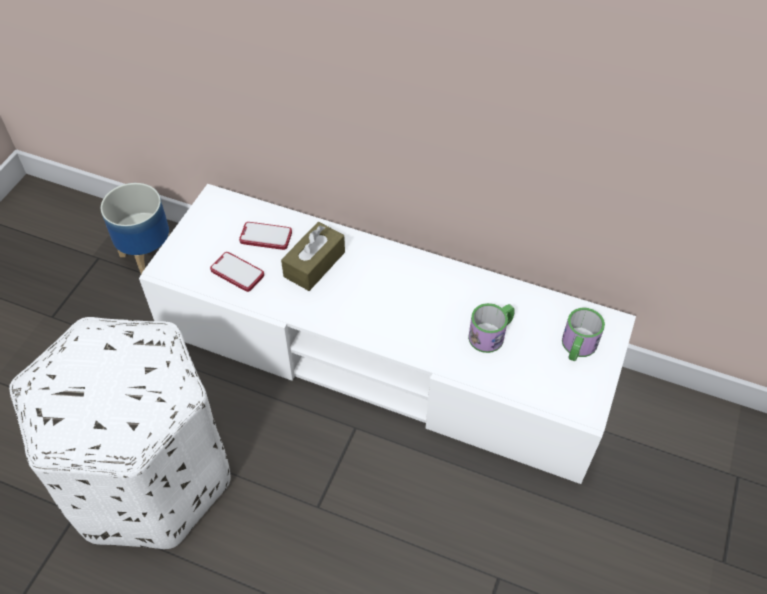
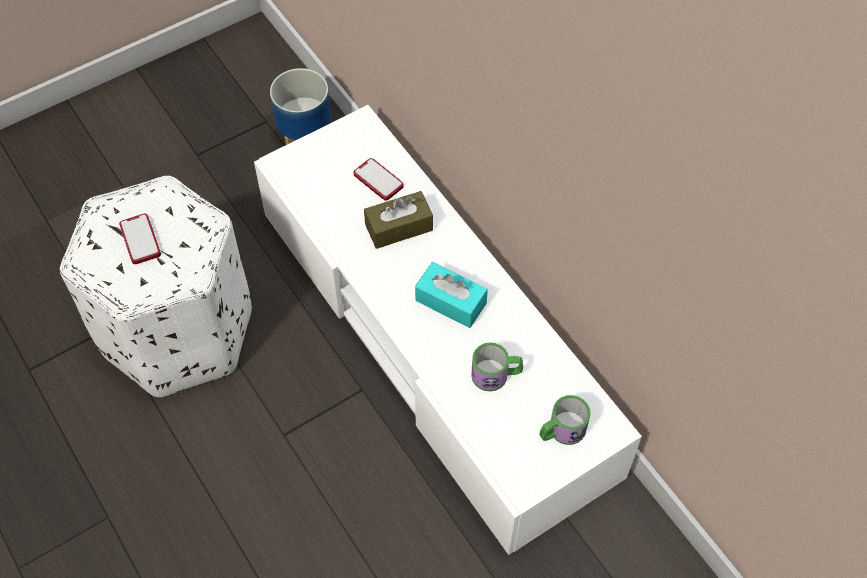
camera: 35 degrees right, 5 degrees up
(237, 273) = (331, 200): phone -> phone (140, 240)
(406, 299) = (450, 302): none -> turquoise tissue box

